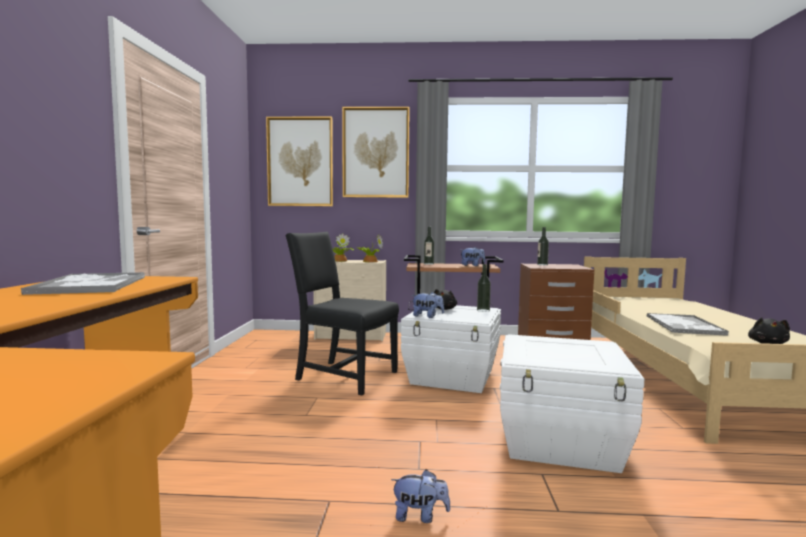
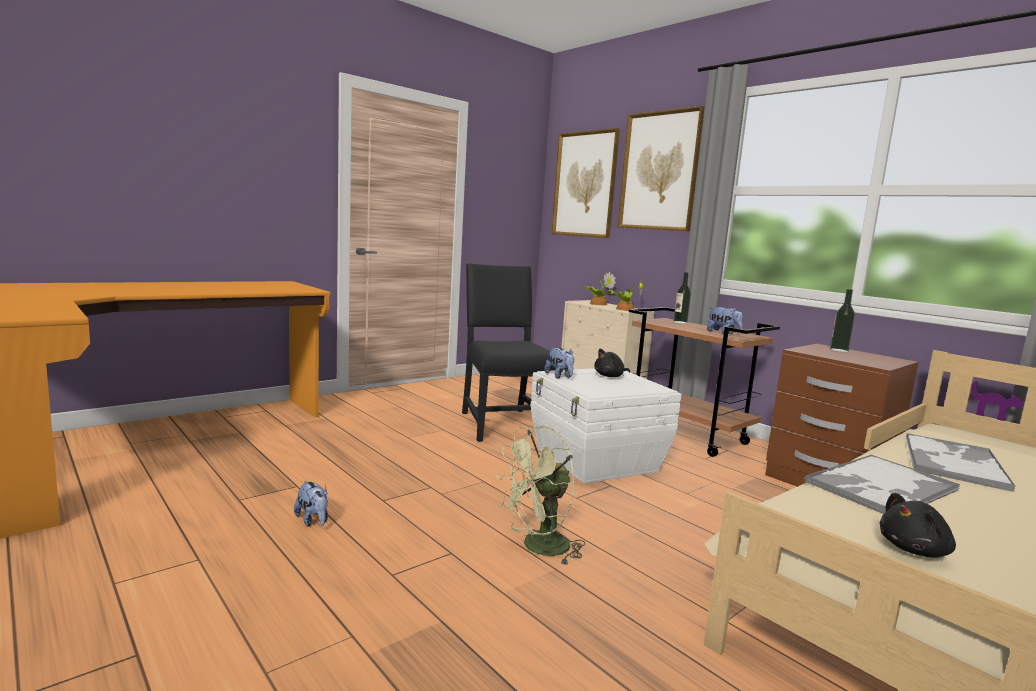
camera: 45 degrees right, 5 degrees up
(92, 285) = (255, 286): tray -> tray (952, 461)
(483, 310) = (644, 388): bottle -> none
(561, 441) = (538, 548): white storage box -> green fan

